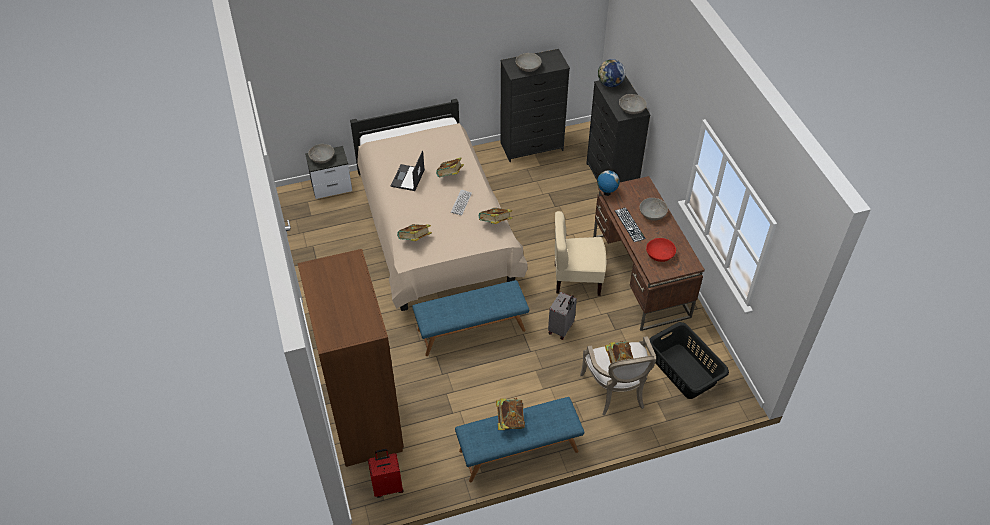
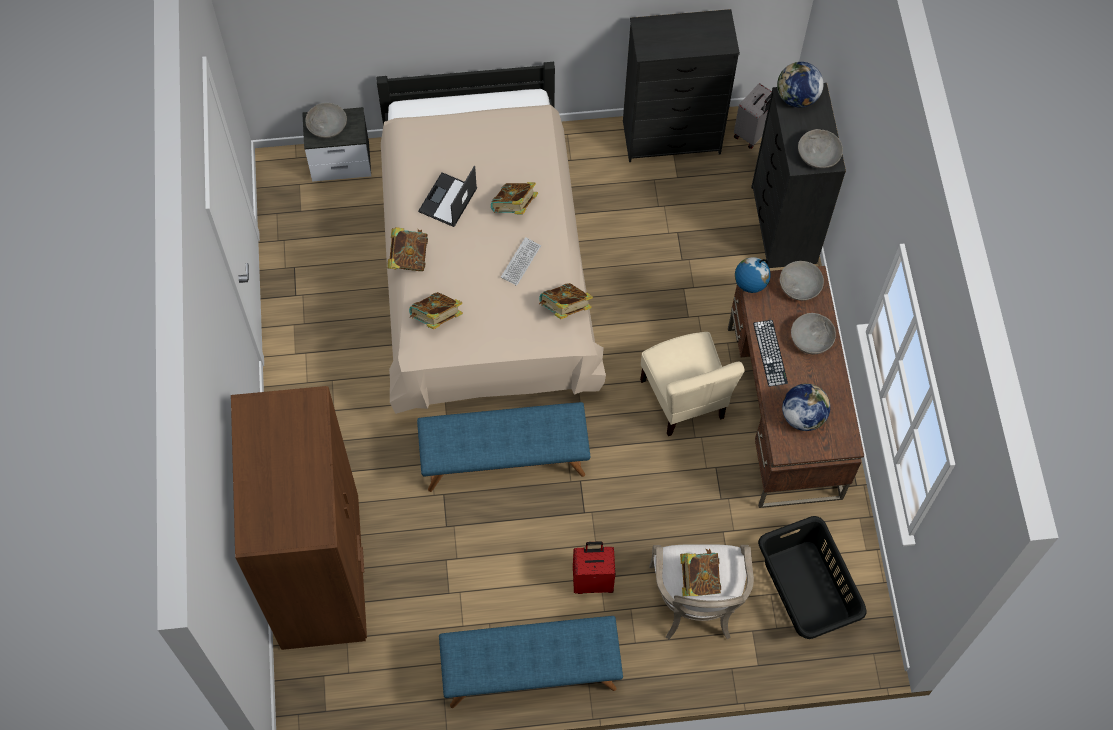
camera: 10 degrees right, 15 degrees up
(388, 486) = (335, 692): red suitcase -> red suitcase (593, 580)
(510, 421) = (518, 641): book -> book (408, 258)
(528, 67) = (671, 41): grey bowl -> grey bowl (799, 287)
(561, 329) = (640, 482): grey suitcase -> grey suitcase (753, 133)
(576, 279) = (684, 399): beige chair -> beige chair turned 120 degrees counterclockwise
(660, 254) = (802, 416): red bowl -> globe

